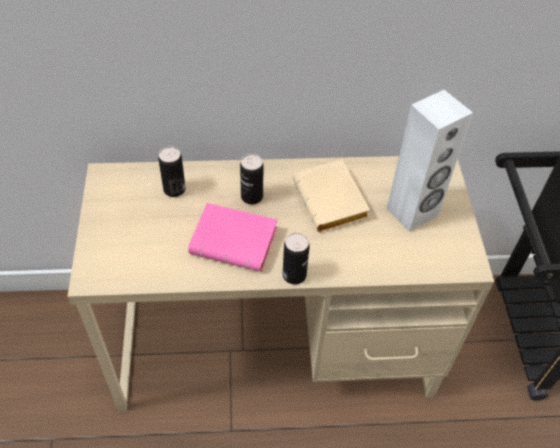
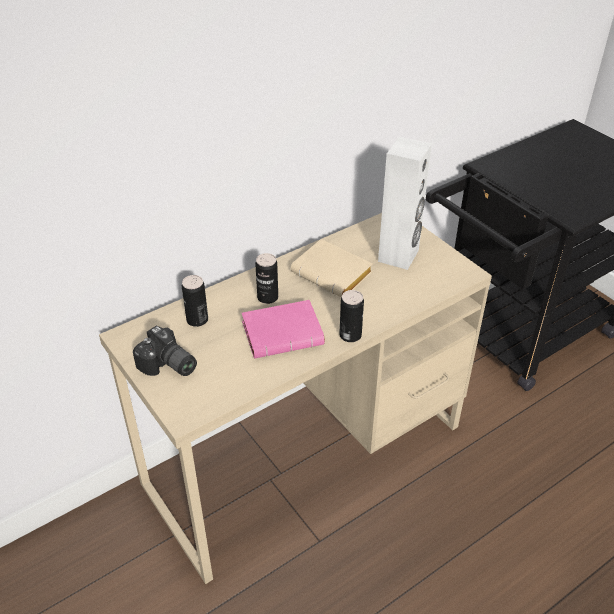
camera: 30 degrees left, 10 degrees down
(115, 223) = (167, 366): none -> camera

